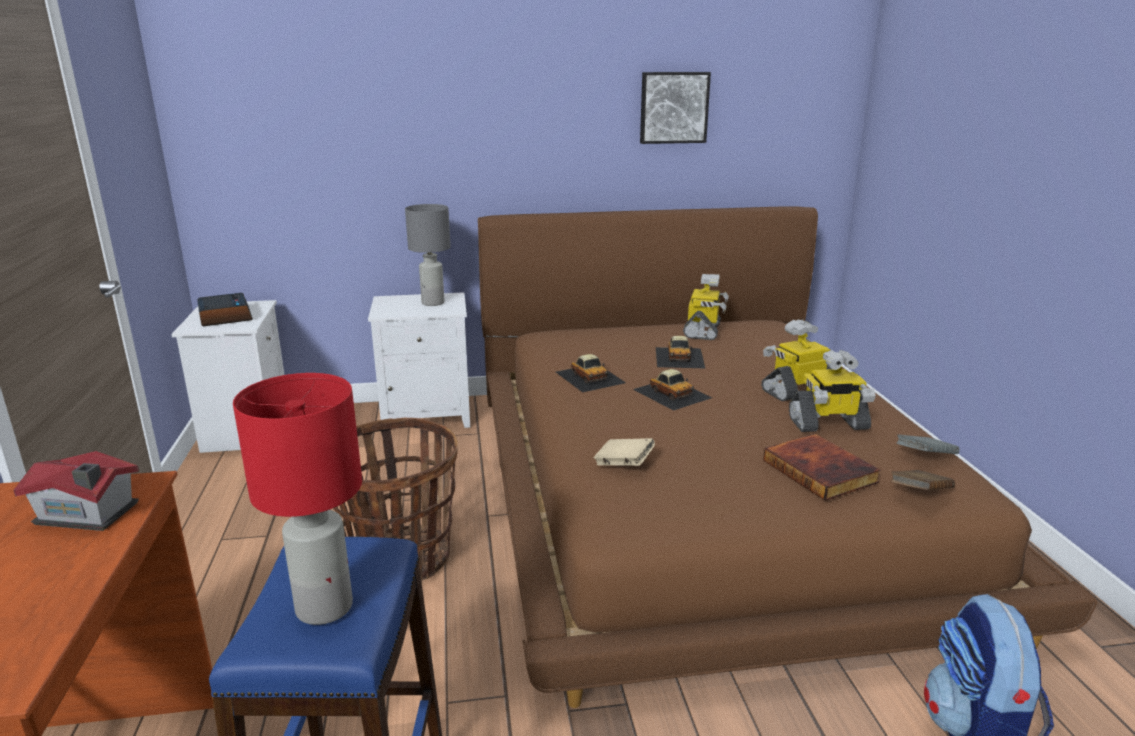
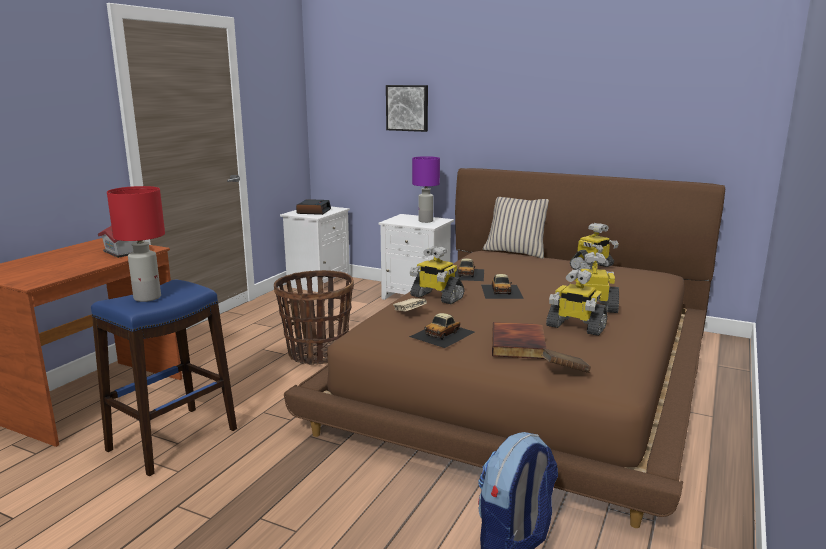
camera: 35 degrees right, 5 degrees down
(433, 303) = (425, 221): grey table lamp -> purple table lamp
(582, 326) = (516, 252): none -> beige pillow
(615, 426) = (436, 297): none -> toy robot
(673, 107) = (611, 99): picture -> picture (407, 108)
(679, 357) = (544, 276): toy car -> toy car (443, 334)
(925, 457) = (611, 358): grey book -> none

